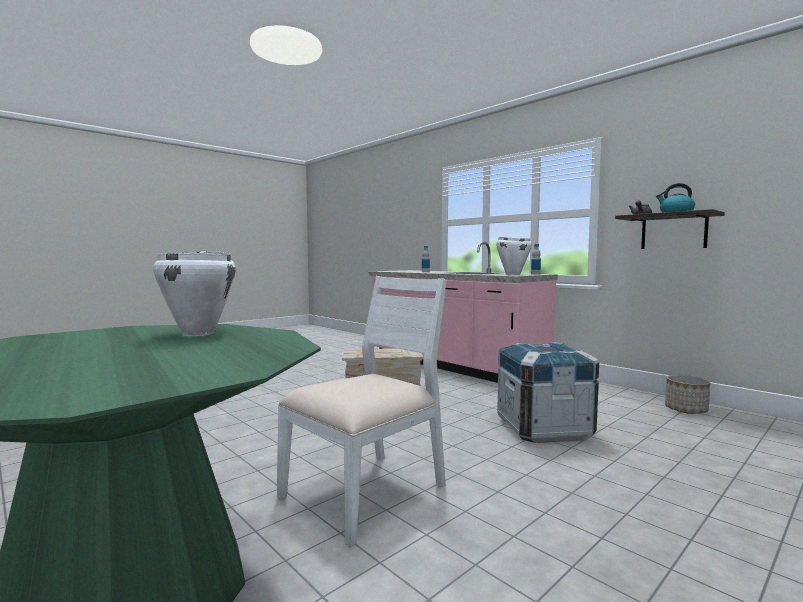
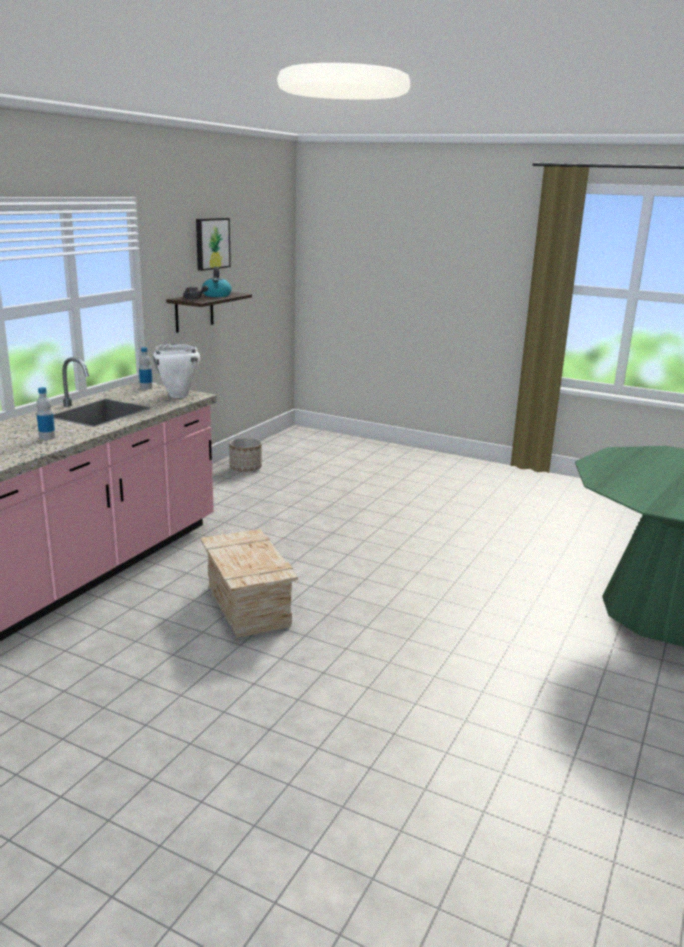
camera: 110 degrees left, 15 degrees up
(199, 333) = (627, 480): white cooking pot -> none
(366, 491) = (502, 569): white chair -> none
(544, 429) = (330, 516): crate -> none
(715, 162) = (211, 243): none -> picture

